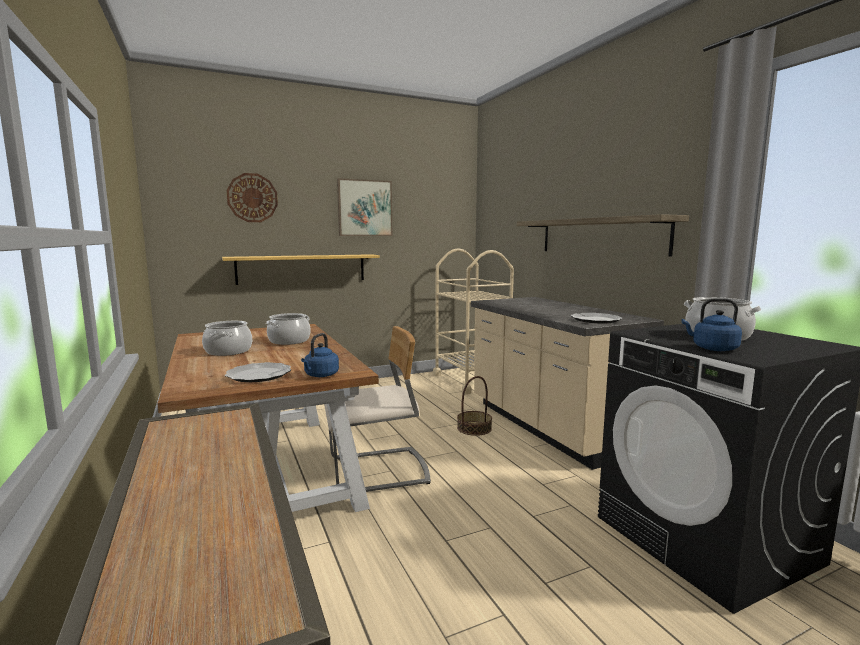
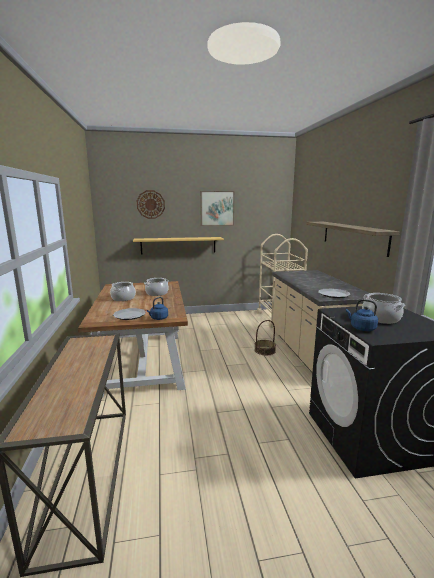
camera: 15 degrees right, 5 degrees up
(378, 472) = (198, 370): beige chair -> none

